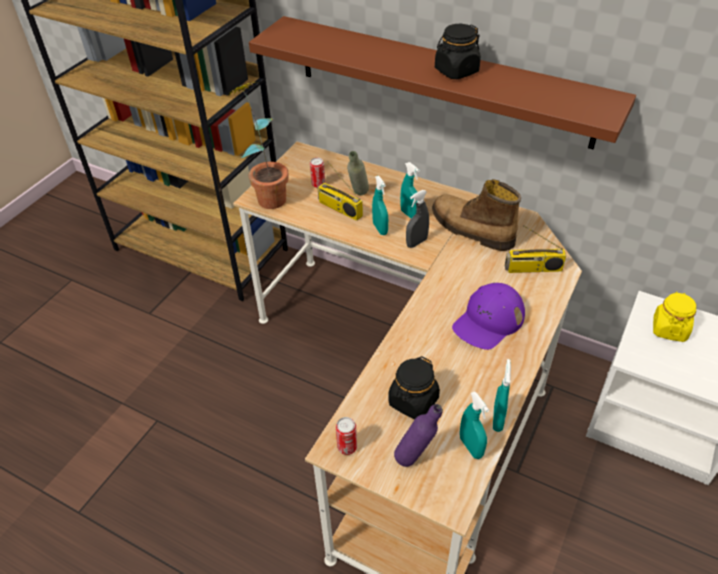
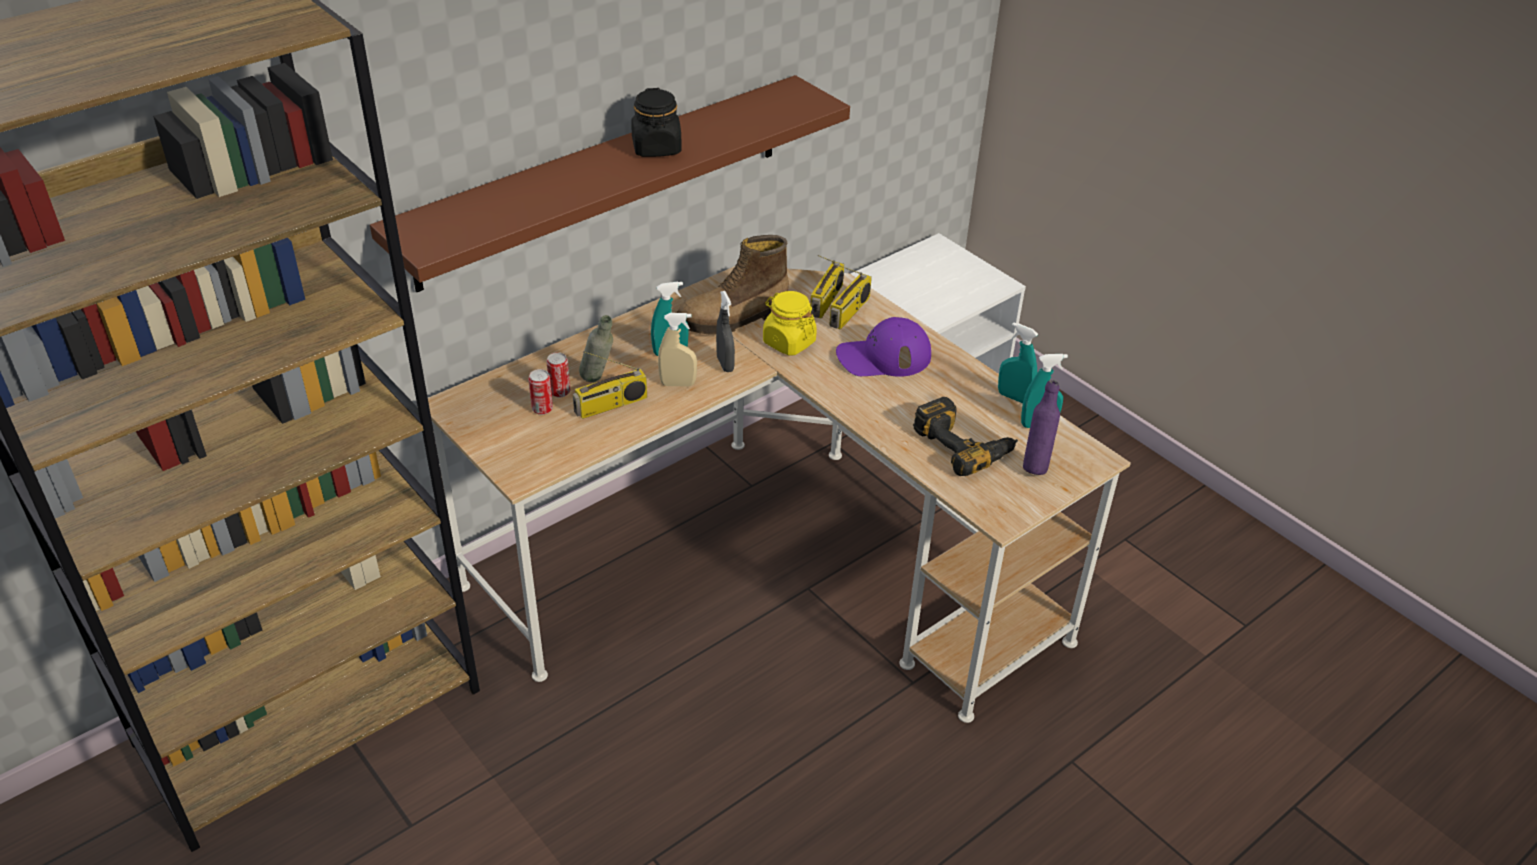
camera: 70 degrees left, 5 degrees down
(267, 195) = (524, 462): potted plant -> none
(347, 447) = (1001, 508): can -> can (560, 392)
(380, 229) = (678, 384): turquoise spray bottle -> beige spray bottle
(413, 401) = (964, 444): black jar -> power drill
(488, 321) = (883, 357): purple cap -> purple cap turned 105 degrees clockwise
(529, 286) = (849, 312): none -> radio
(669, 329) = (901, 284): yellow jar -> yellow jar (788, 342)

